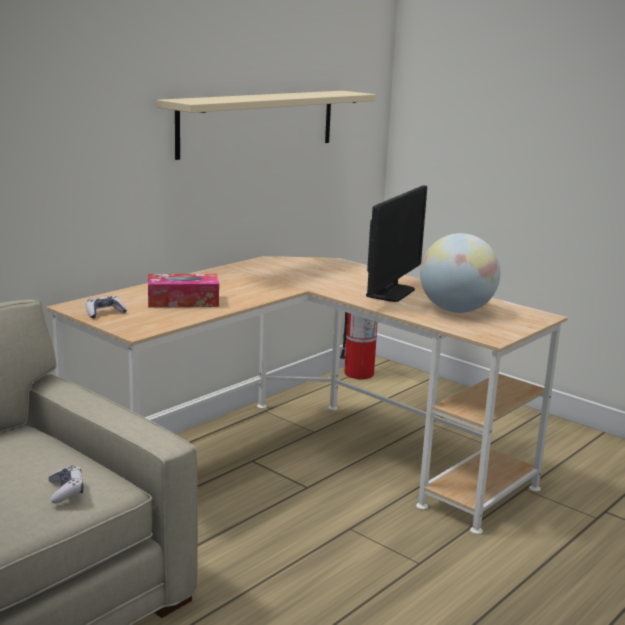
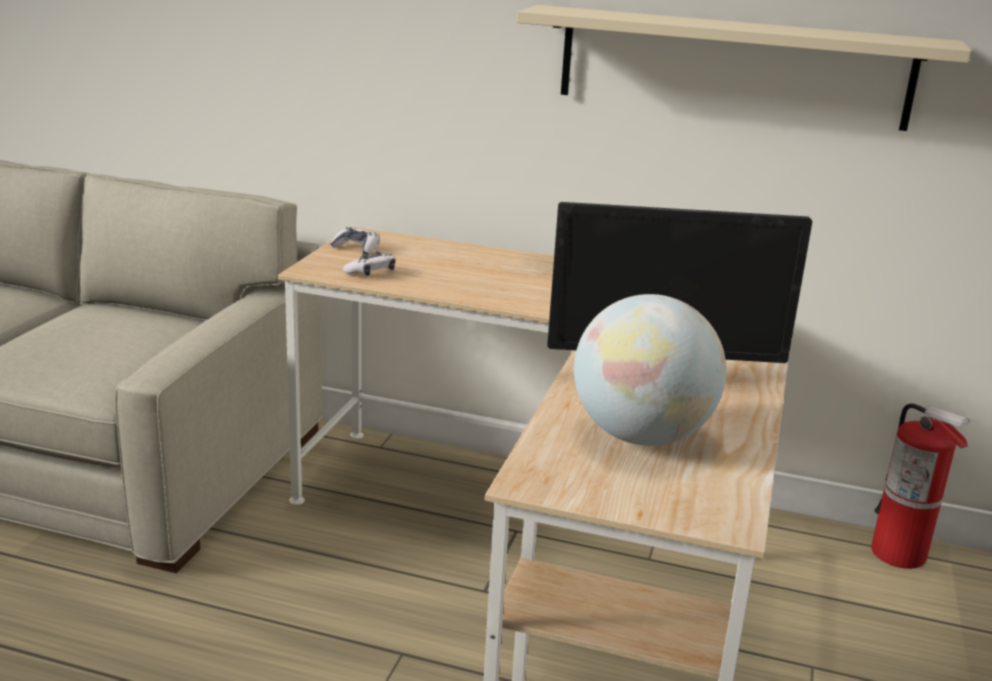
camera: 65 degrees right, 5 degrees up
(66, 491) = (75, 371): game controller -> game controller (371, 272)
(183, 301) = (443, 271): tissue box -> none

